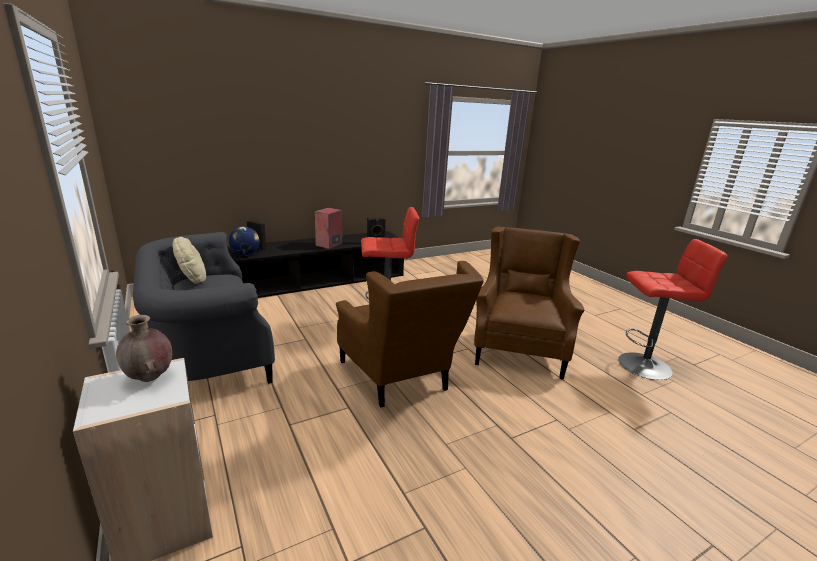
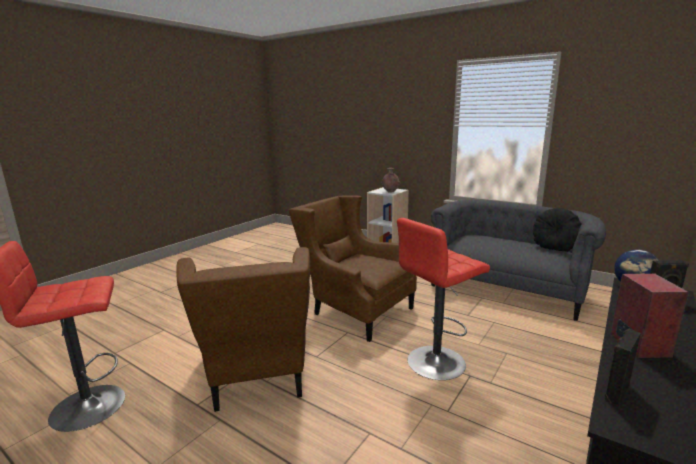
camera: 155 degrees right, 5 degrees down
(192, 280) = (554, 248): beige pillow -> black pillow

